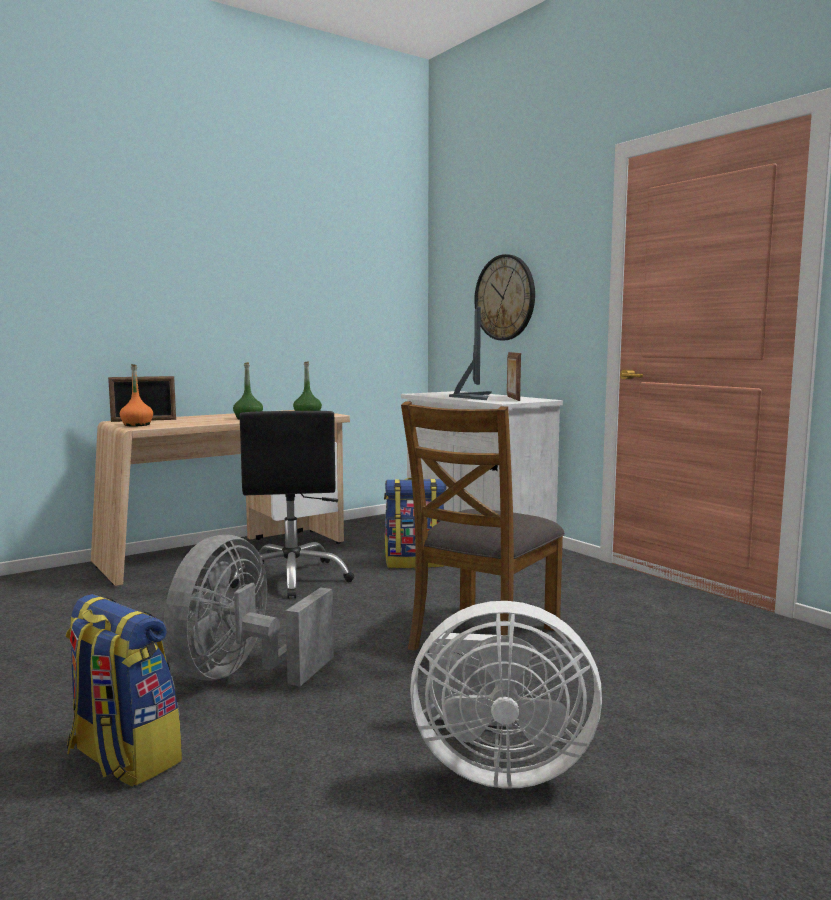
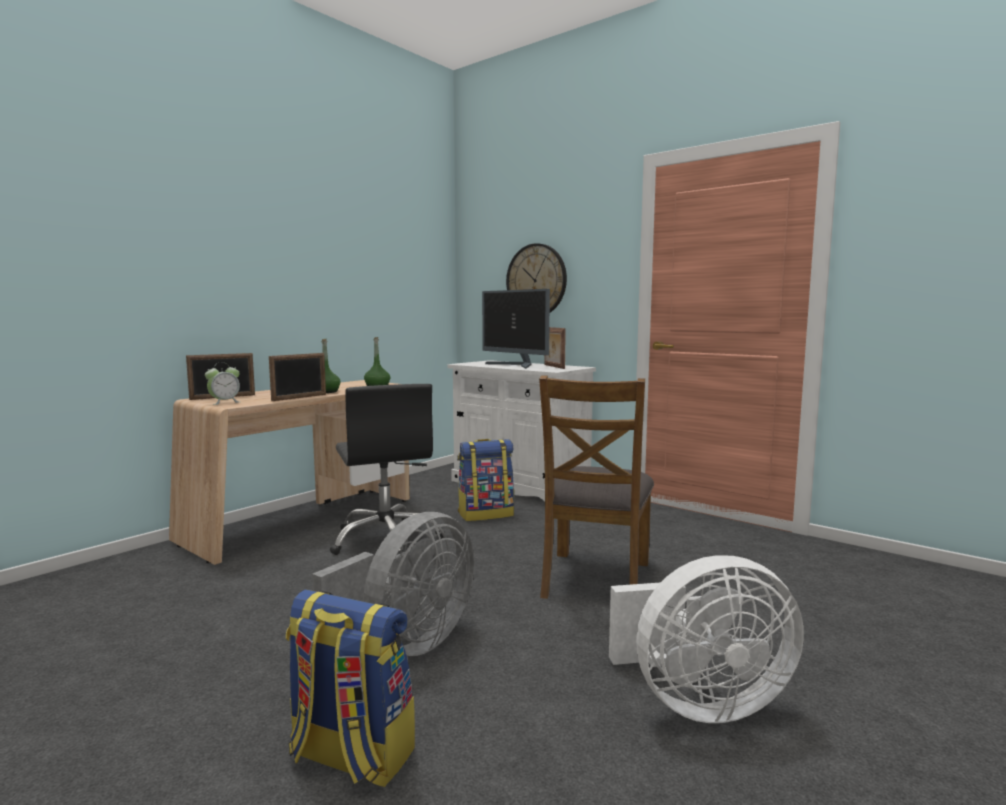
camera: 15 degrees left, 0 degrees up
(137, 425) = (224, 402): orange bottle -> alarm clock
(213, 423) = (299, 397): none -> picture frame
(241, 674) = (407, 644): grey fan -> grey fan turned 150 degrees counterclockwise
(472, 396) = (516, 365): monitor -> monitor turned 150 degrees clockwise

